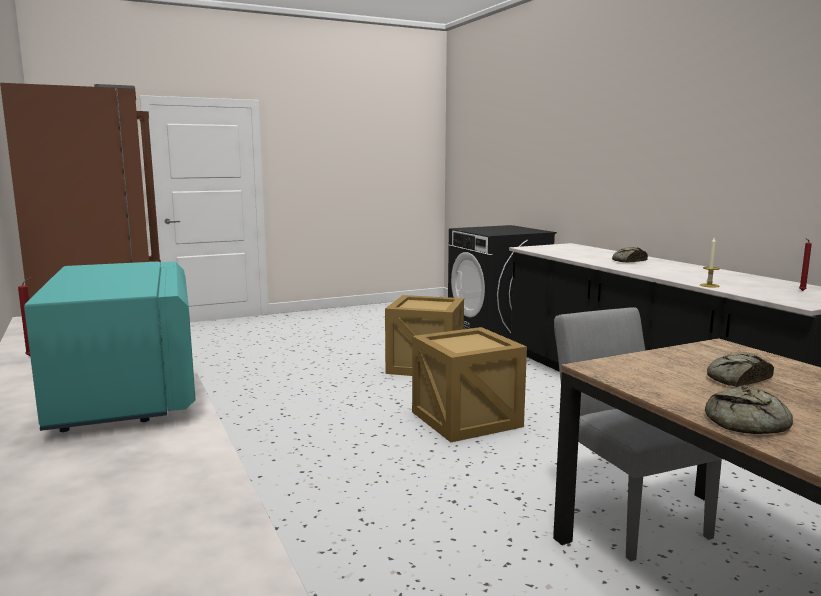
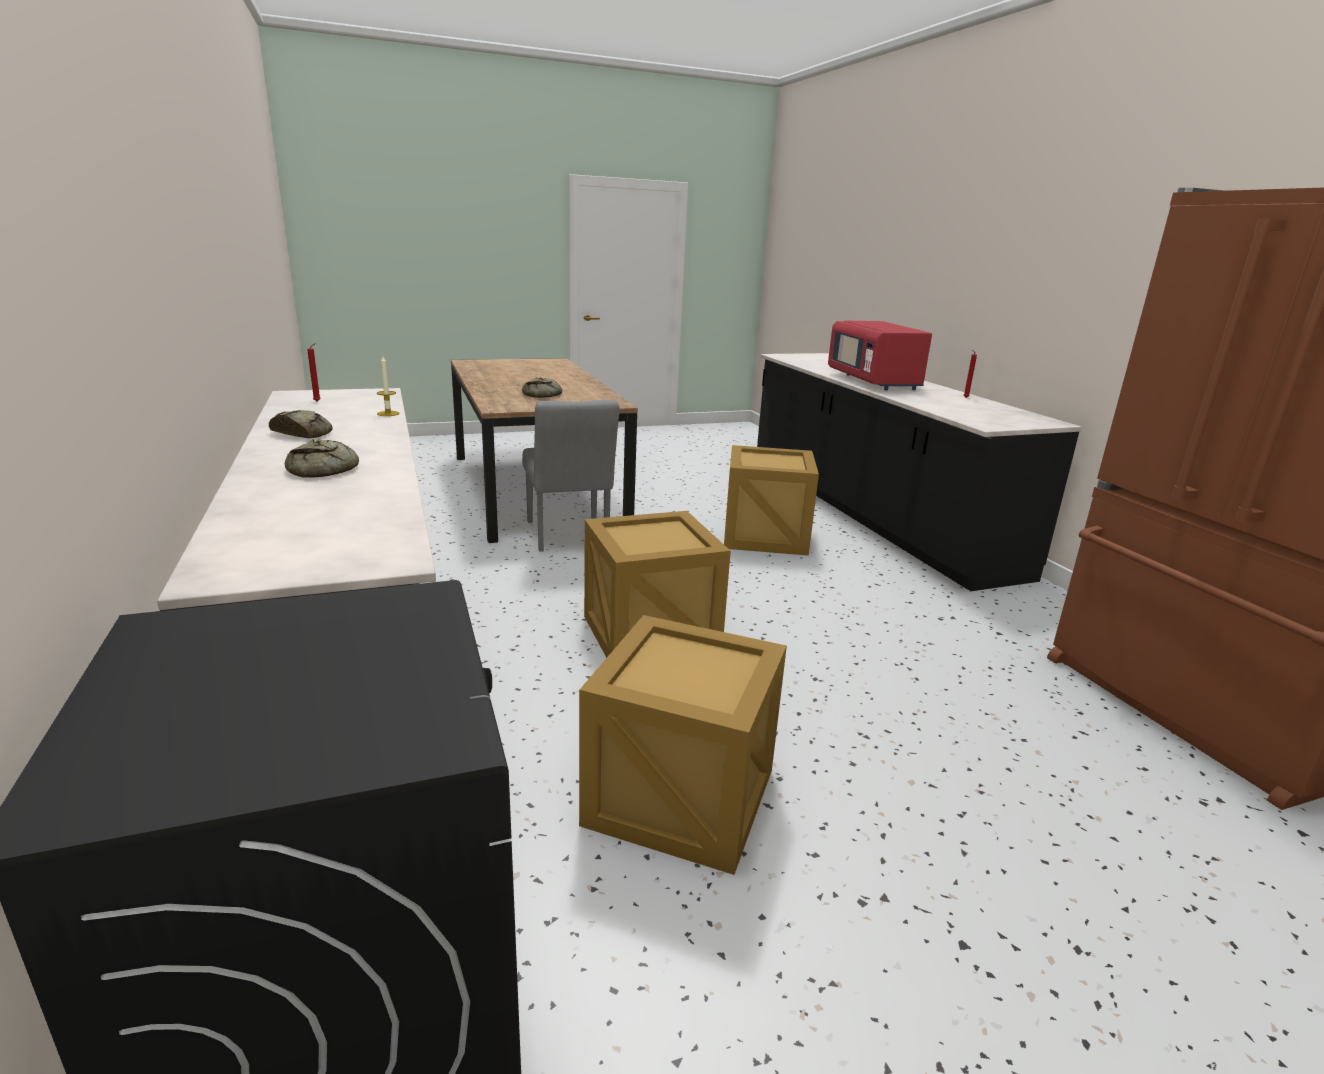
camera: 175 degrees left, 10 degrees up
(125, 393) = (873, 381): turquoise microwave -> red microwave
(359, 546) = (765, 537): none -> crate
(748, 423) = (583, 384): bread -> bread (303, 433)

